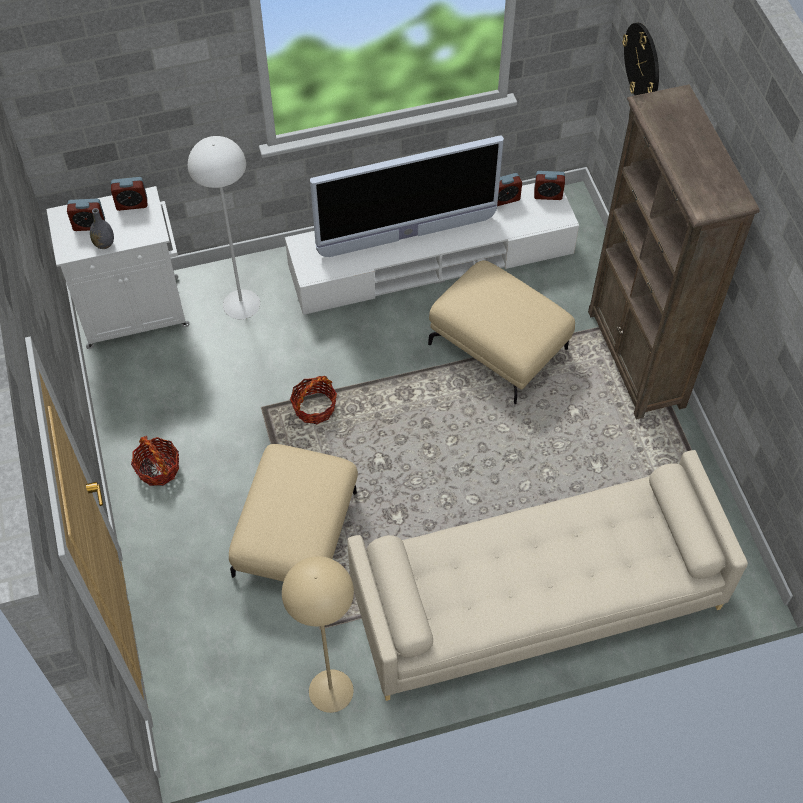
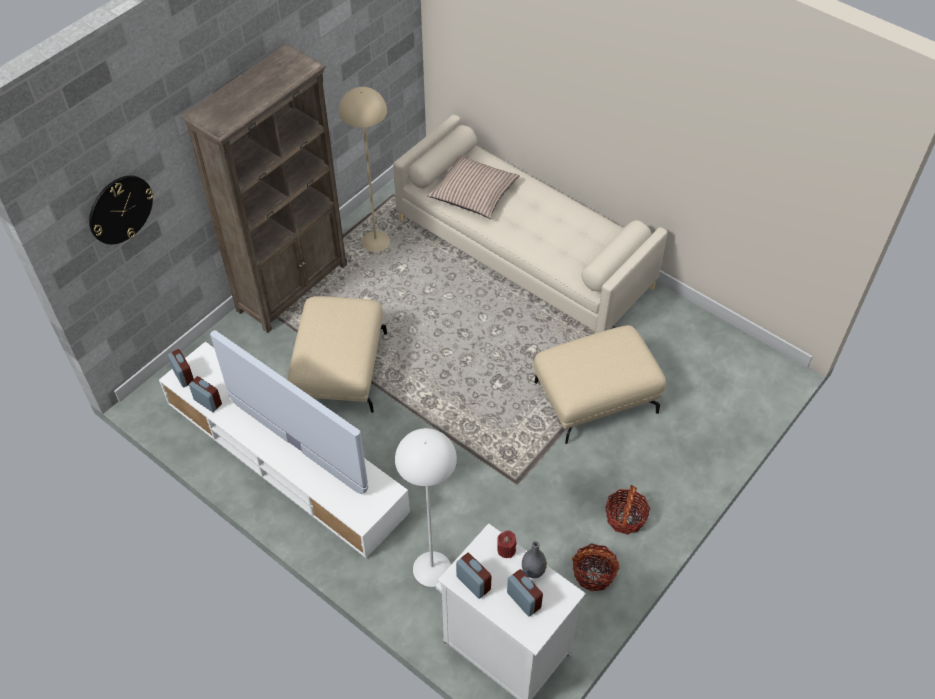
camera: 125 degrees left, 5 degrees down
(137, 238) = (506, 549): none -> red candle
(314, 408) = (488, 450): basket -> basket (593, 573)
(330, 691) = (675, 316): beige floor lamp -> beige floor lamp (376, 242)
(612, 530) = (473, 193): none -> pillow

